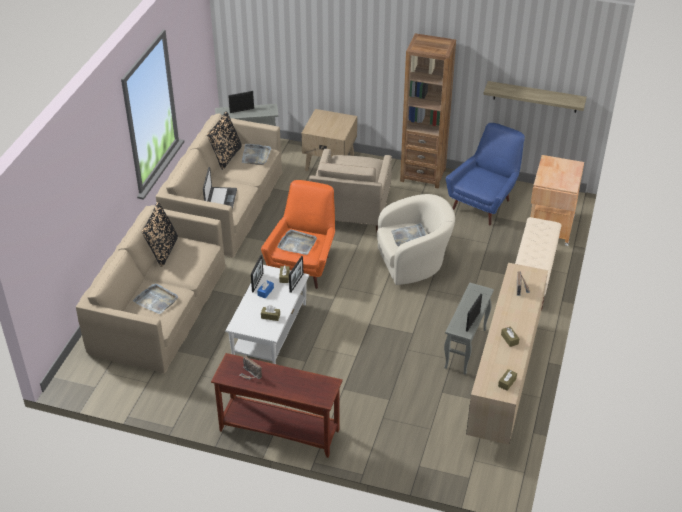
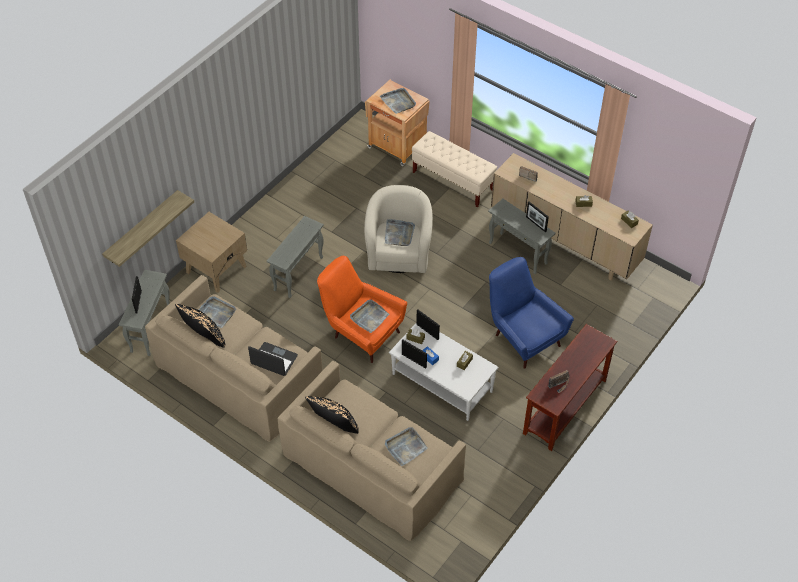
camera: 70 degrees left, 10 degrees up
(351, 209) = (298, 274): beige armchair -> grey side table
(423, 175) = (277, 205): brown bookcase -> none
(484, 202) = (340, 176): blue armchair -> blue armchair (522, 336)
(535, 97) = (320, 66): shelf -> shelf (142, 228)
(557, 174) = (398, 102): none -> grey tray

